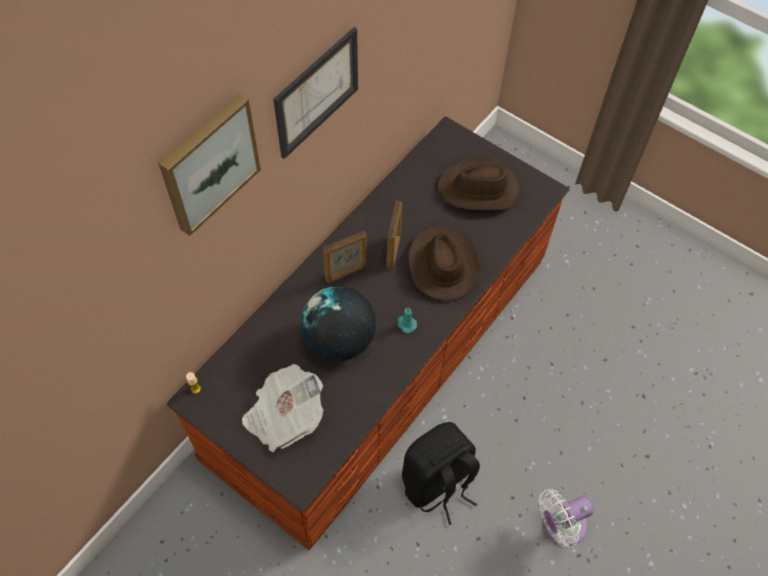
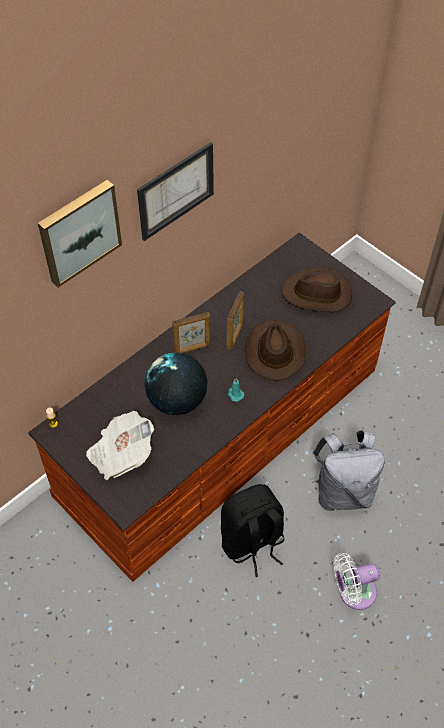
camera: 10 degrees right, 5 degrees down
(529, 409) = (343, 492): none -> grey backpack

